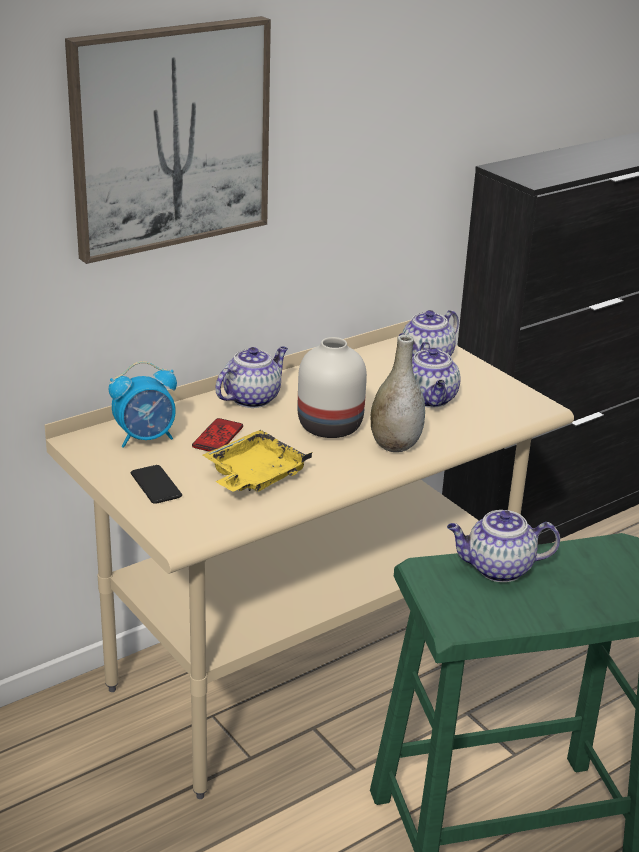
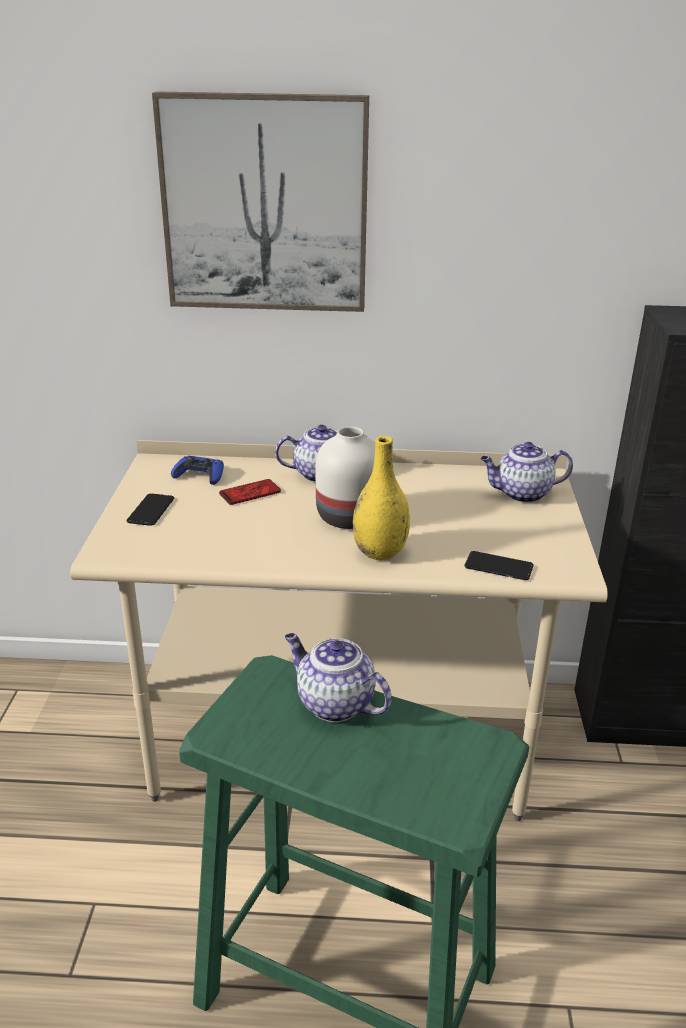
camera: 40 degrees right, 0 degrees up
(146, 438) = (199, 475): alarm clock -> blue game controller
(254, 476) = (228, 531): yellow tray -> none
(395, 445) = (380, 552): grey vase -> yellow vase
(430, 399) = (473, 527): teapot -> none
(488, 423) = (498, 567): none -> phone

